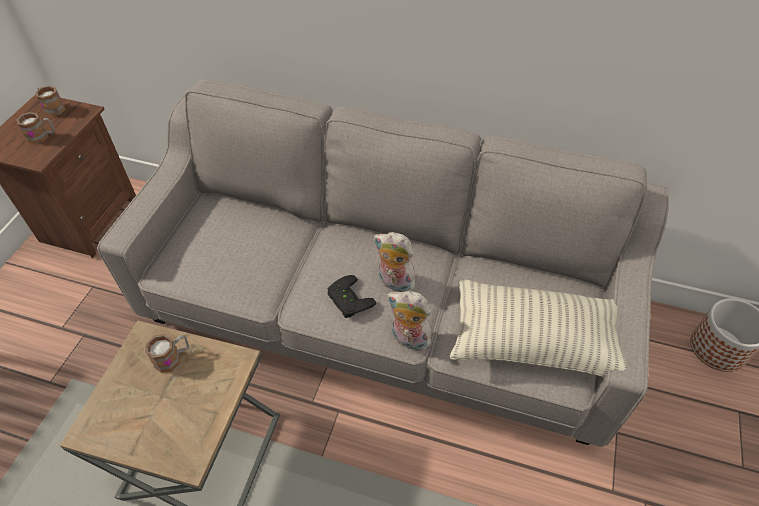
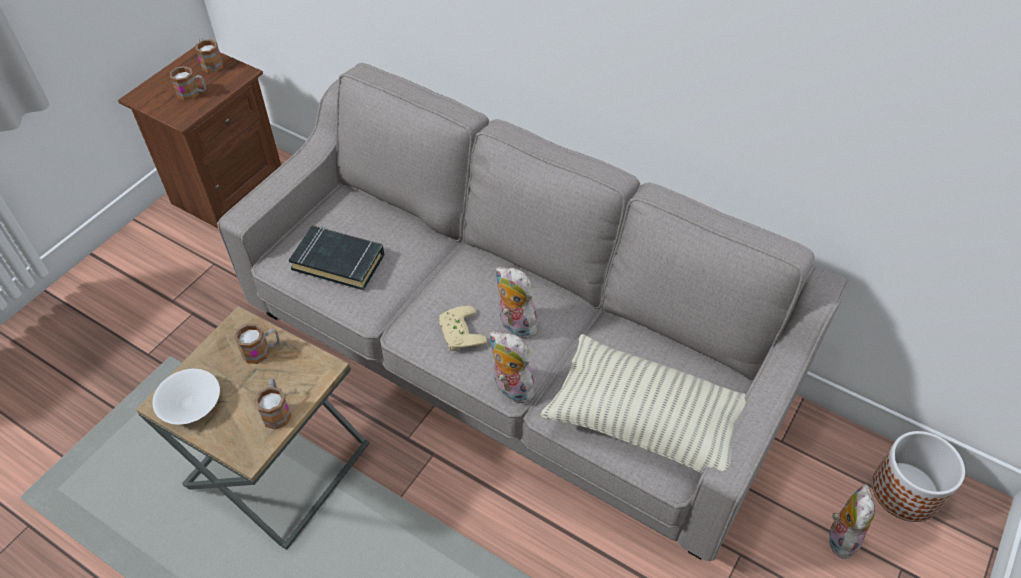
camera: 15 degrees right, 0 degrees up
(116, 426) = (191, 404): none -> white bowl
(204, 412) = (276, 411): none -> mug
(219, 260) = (339, 261): none -> black book
(347, 300) = (458, 332): black game controller -> beige game controller
(685, 397) = (840, 536): none -> plush toy

